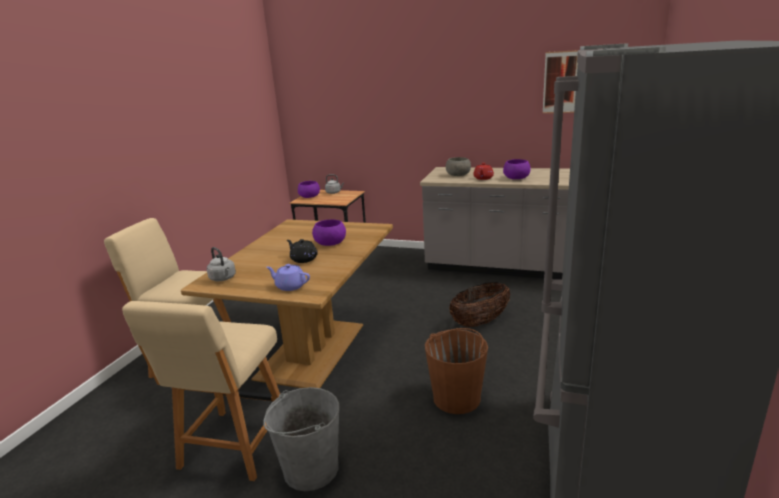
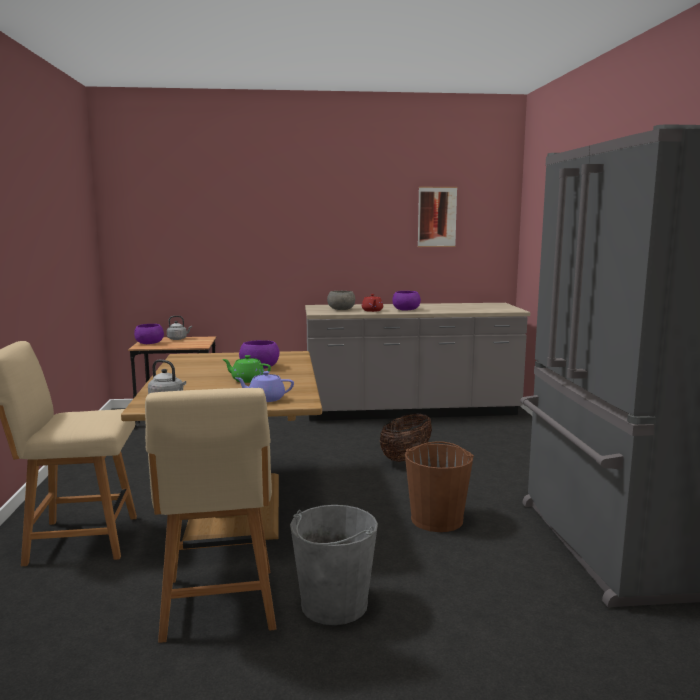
camera: 25 degrees left, 10 degrees down
(303, 259) = (247, 380): black teapot -> green teapot

